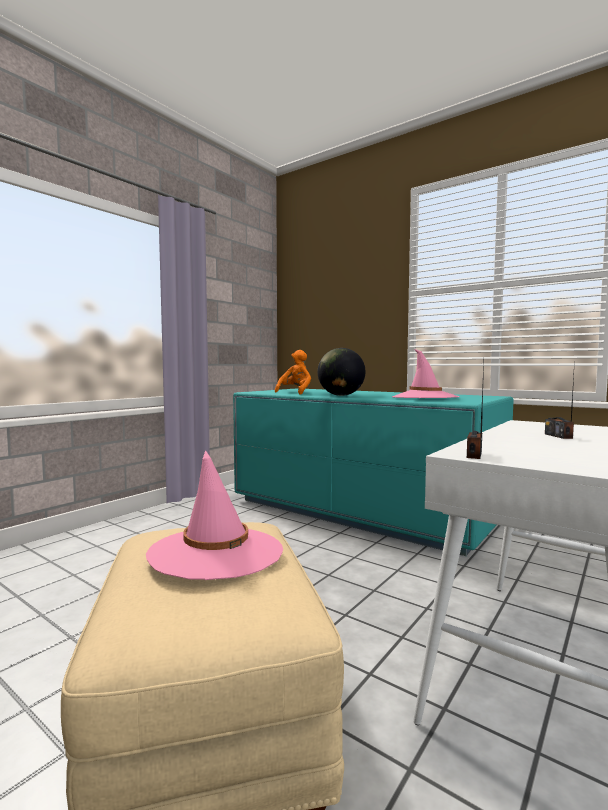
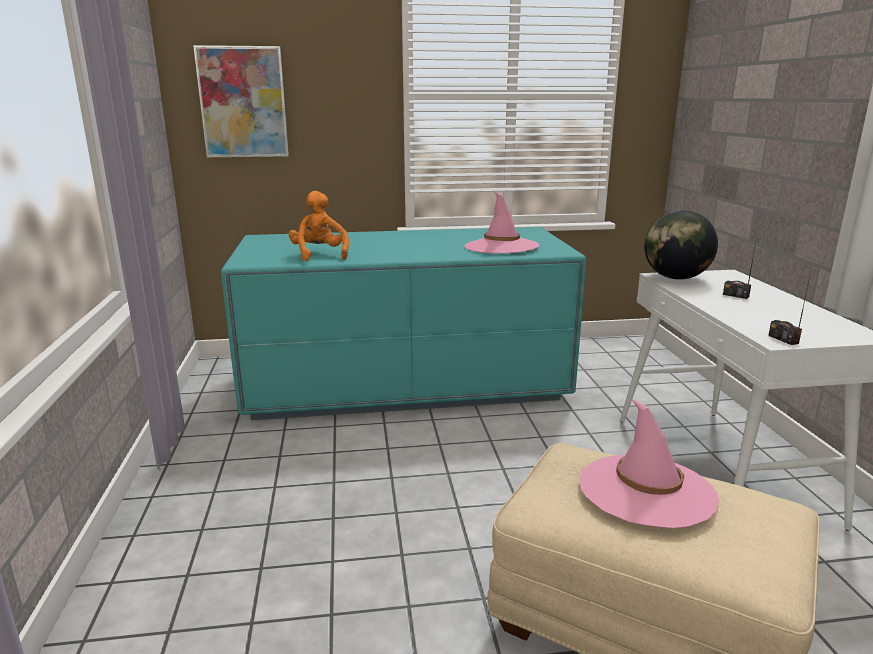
camera: 45 degrees left, 15 degrees up
(313, 308) = (243, 102): none -> picture
(341, 395) = (402, 254): globe -> globe (676, 278)

